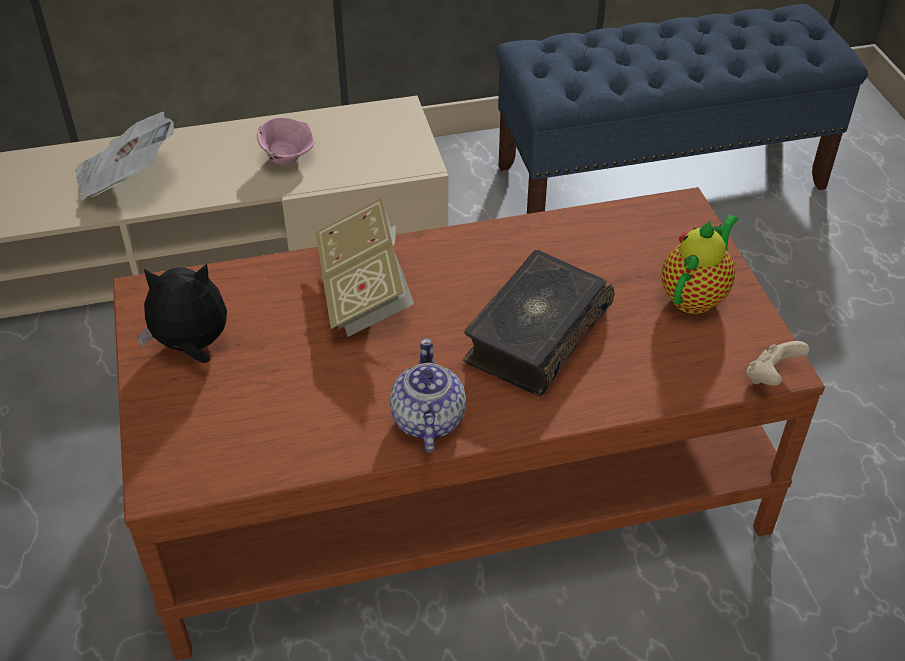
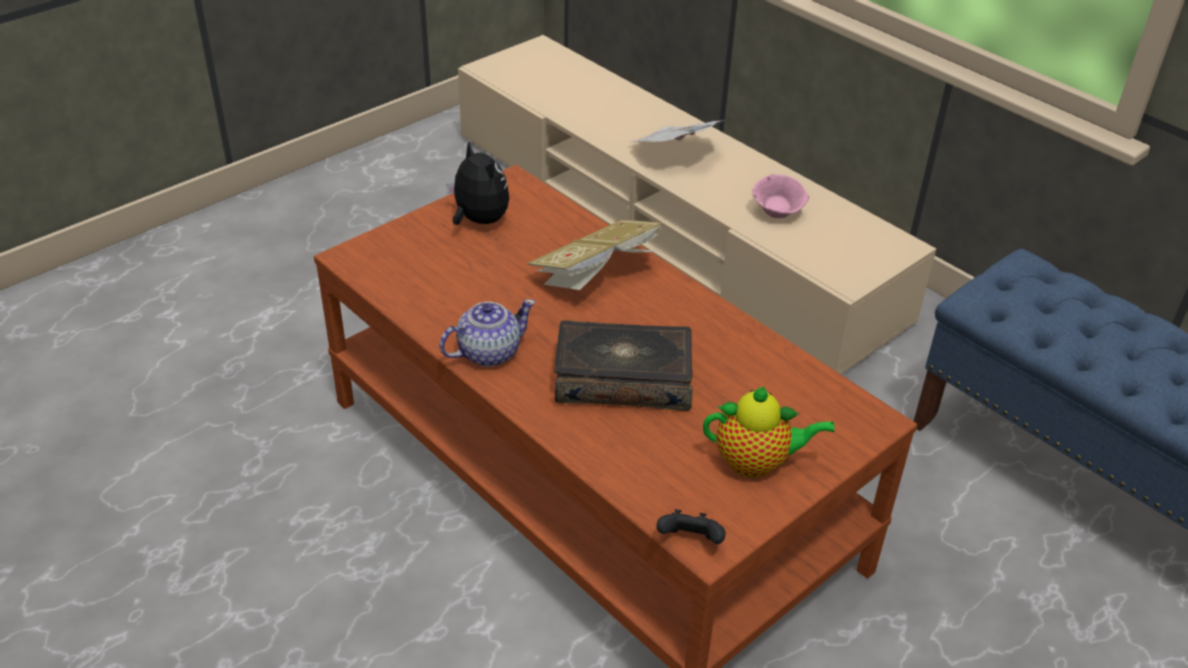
camera: 60 degrees right, 5 degrees down
(770, 377) = (690, 541): beige game controller -> black game controller

